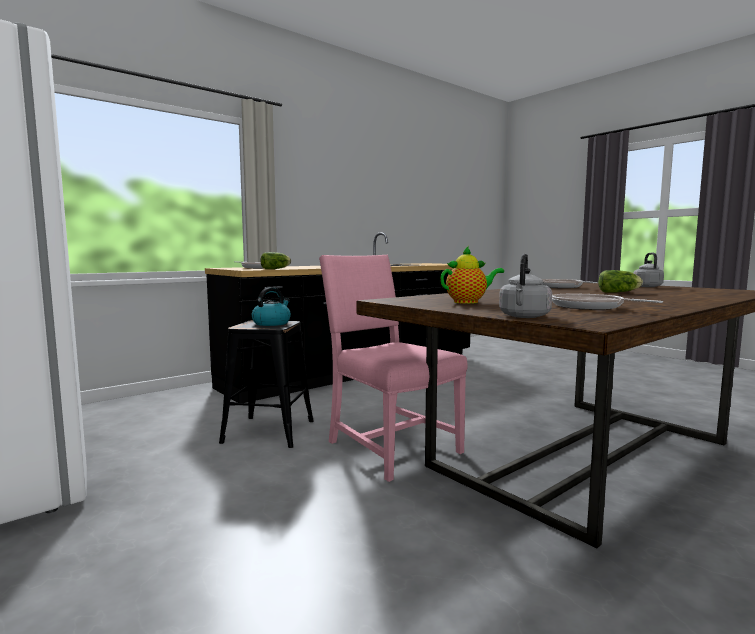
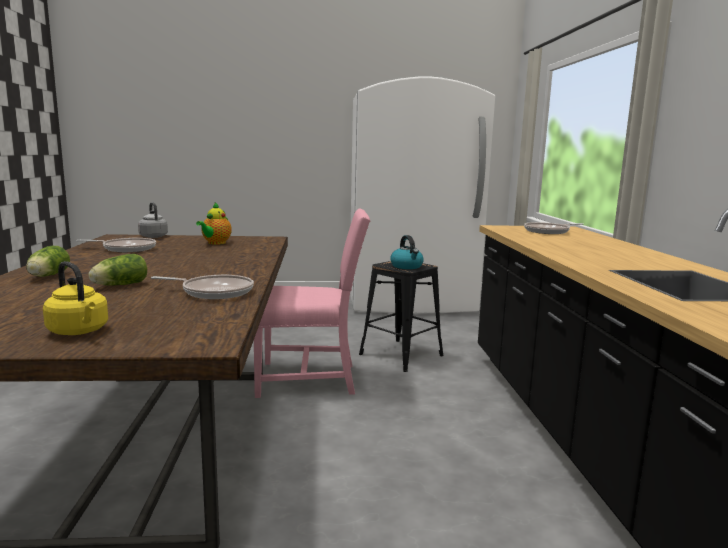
camera: 125 degrees right, 5 degrees up
(276, 269) = (506, 231): lettuce -> lettuce (47, 276)
(646, 286) = (79, 331): grey kettle -> yellow kettle

